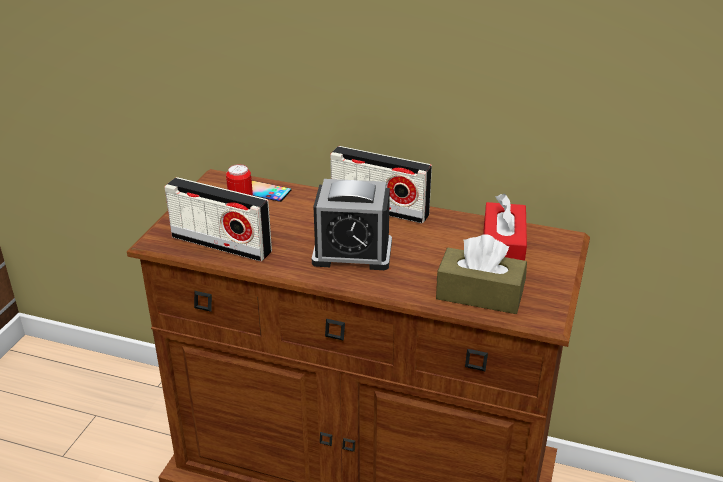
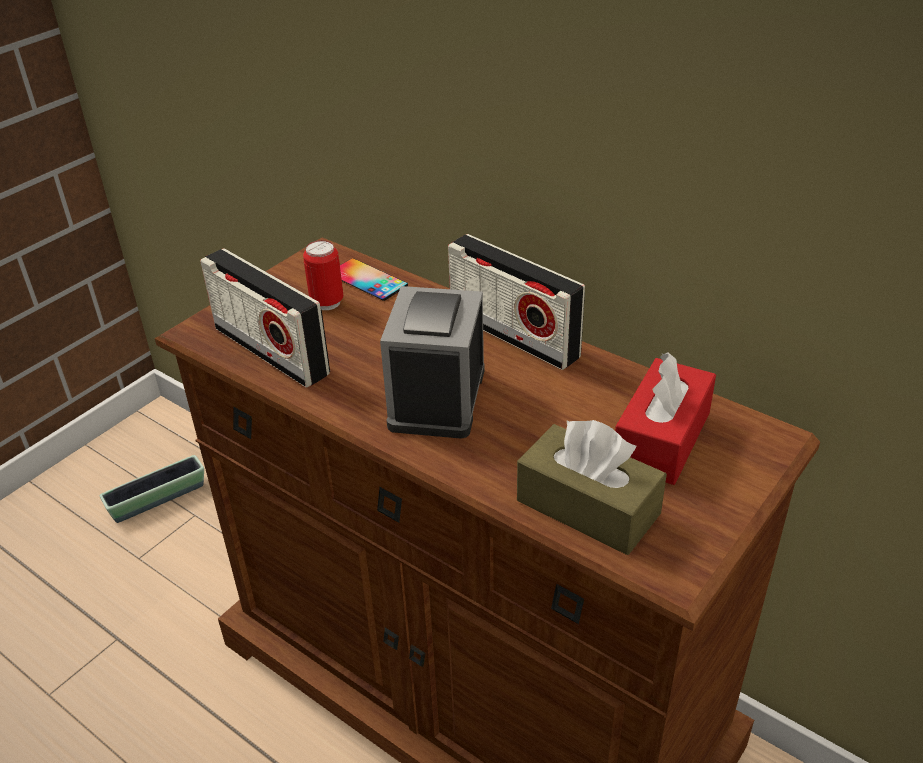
camera: 20 degrees right, 5 degrees up
(59, 410) = (158, 499): none -> planter
(352, 252) = (437, 398): alarm clock -> alarm clock turned 75 degrees clockwise

